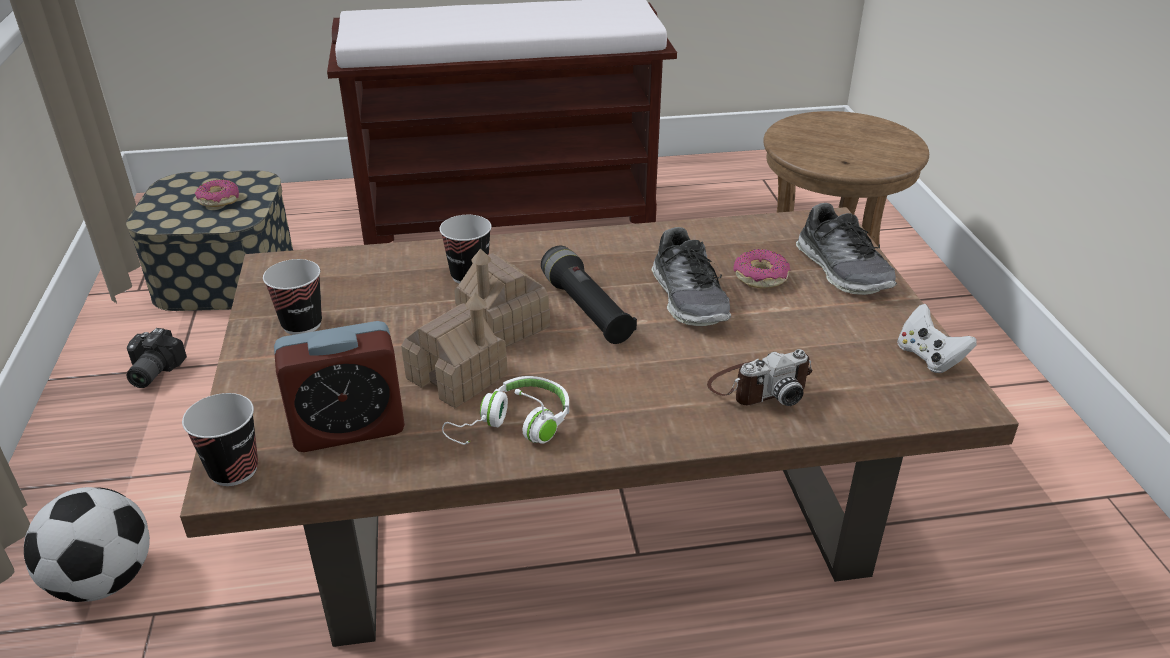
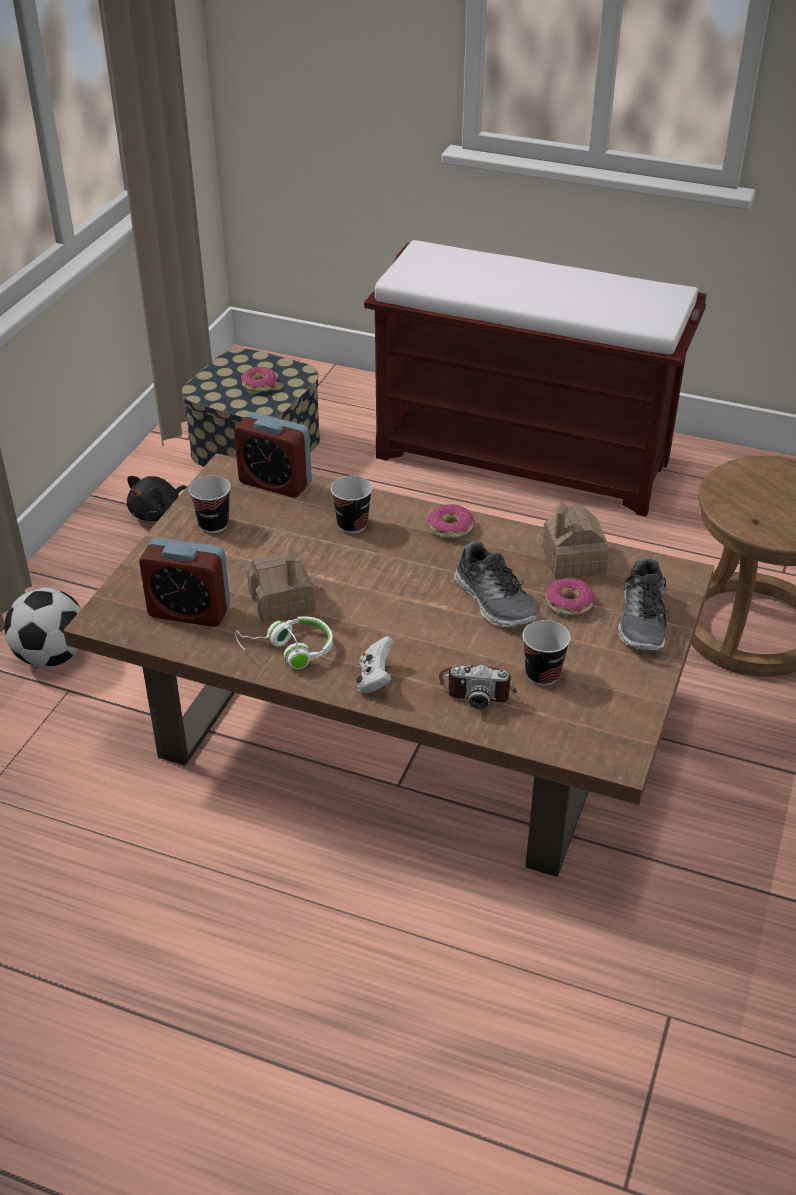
camera: 30 degrees right, 5 degrees up
(150, 372) = (158, 513): camera -> black plush toy
(234, 470) = (108, 613): cup -> cup (542, 674)
(343, 262) = (275, 483): none -> alarm clock
(503, 324) = (343, 573): toy house -> toy house (573, 560)
(576, 248) = (450, 528): none -> donut
(586, 309) = (411, 582): black flashlight -> none
(689, 299) = (495, 601): shoe -> shoe turned 45 degrees counterclockwise
(928, 357) = (630, 716): white game controller -> white game controller (375, 679)

